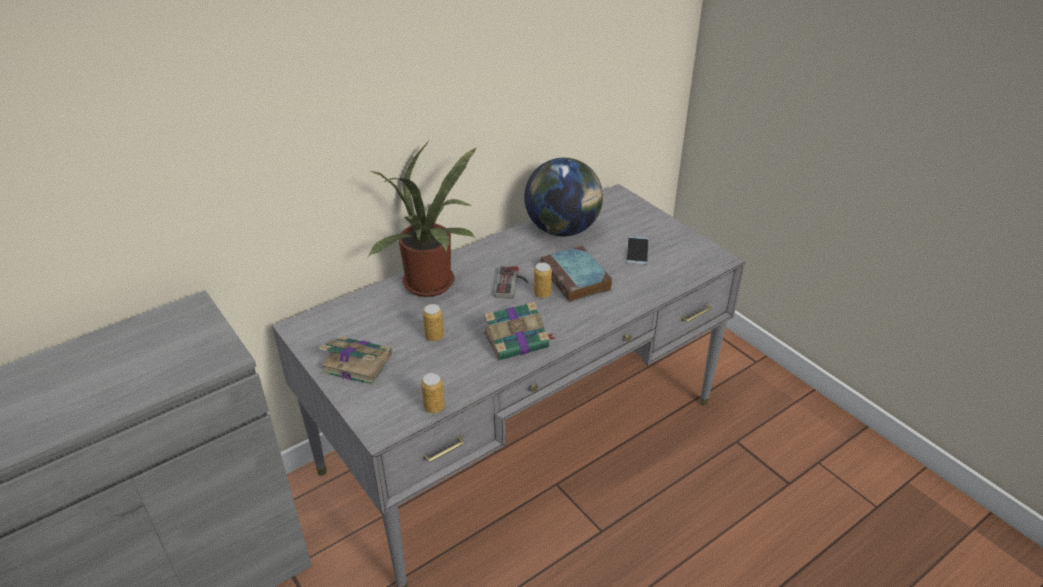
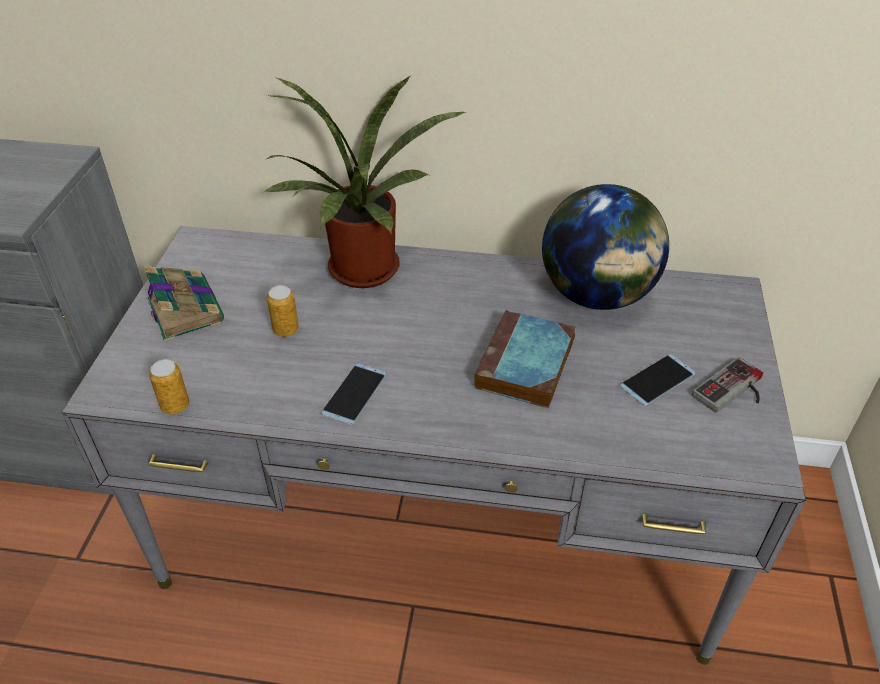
camera: 45 degrees right, 5 degrees up
(512, 284) = (445, 324): game controller -> game controller (734, 392)
(517, 340) = (354, 394): book -> phone
(542, 293) = (460, 357): can -> none

